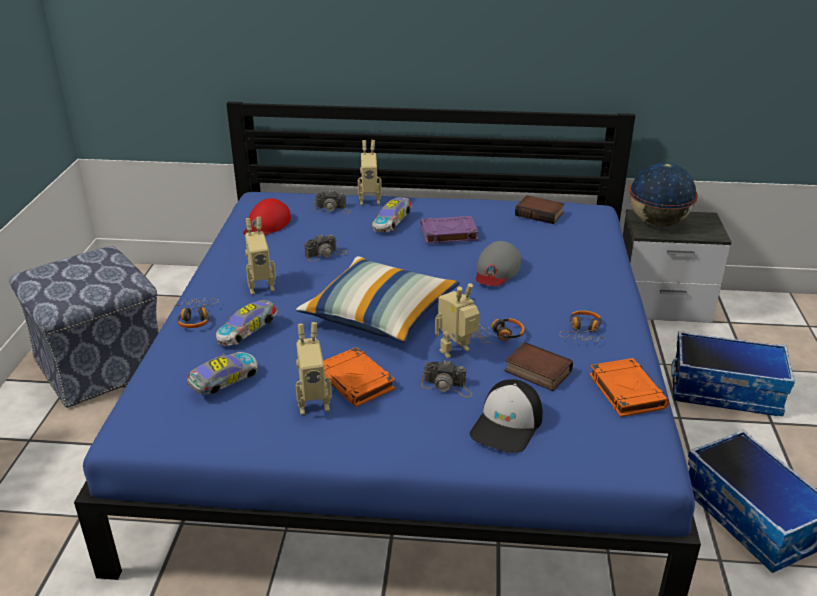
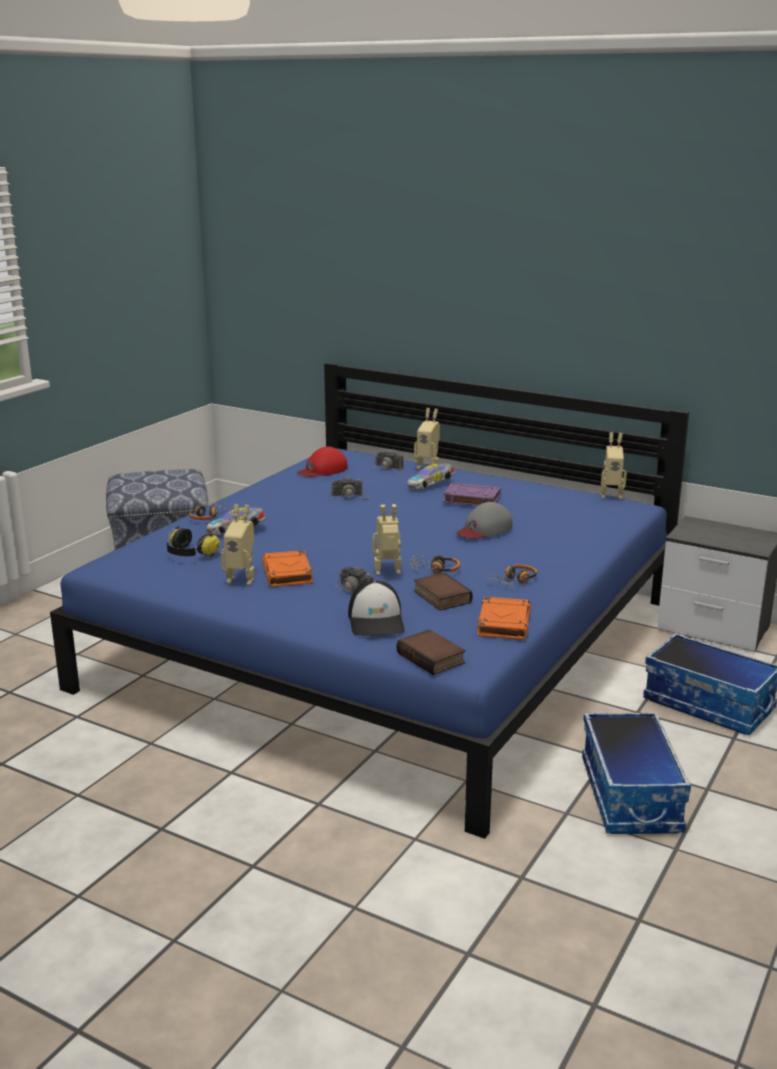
camera: 25 degrees right, 10 degrees down
(224, 383) = (189, 555): toy car -> headphones
(261, 287) = (276, 507): toy robot -> toy robot (611, 495)
(380, 315) = (351, 540): pillow -> none
(507, 425) = (377, 621): cap -> cap turned 60 degrees counterclockwise
(540, 213) = (576, 499): book -> book (433, 658)
(657, 223) = (705, 530): globe -> none

